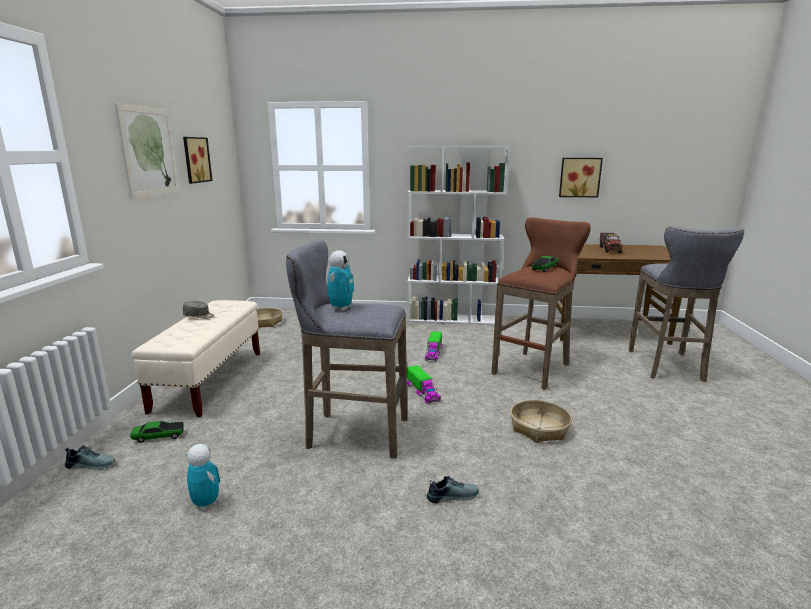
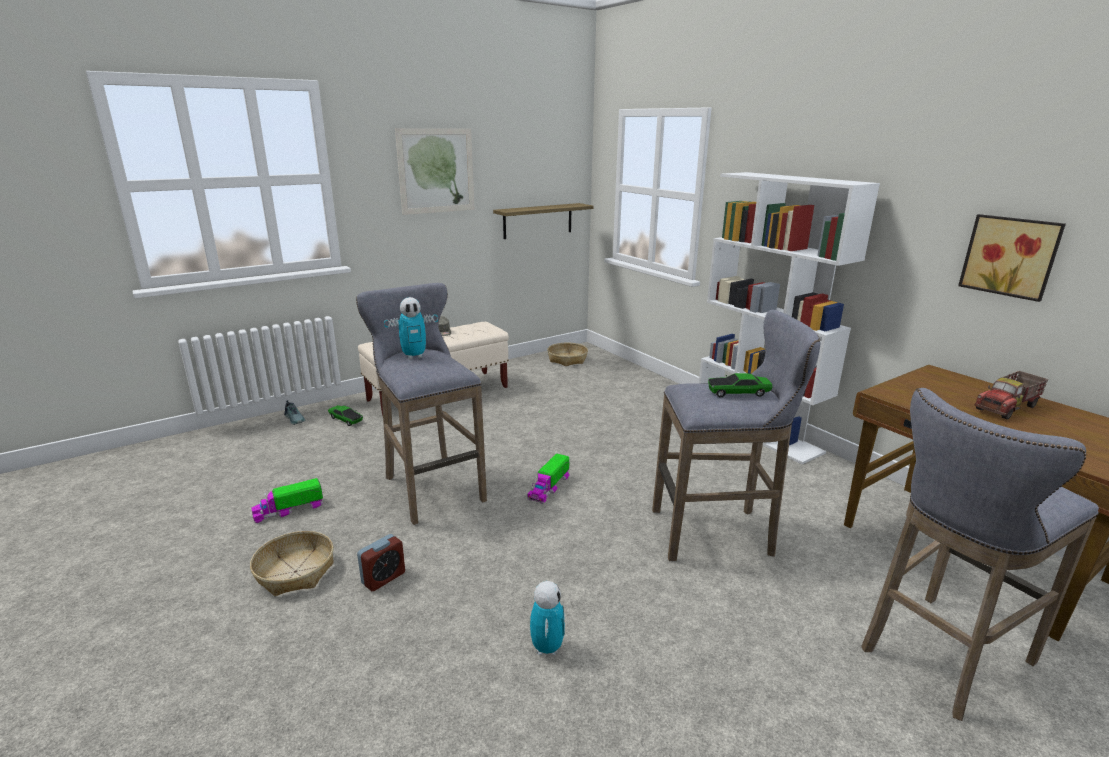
camera: 50 degrees right, 5 degrees up
(195, 160) = (508, 177): picture -> none
(206, 503) = (285, 476): toy robot -> toy robot (547, 648)
(216, 201) = (538, 221): none -> shelf
(433, 353) = (646, 457): toy truck -> toy truck (289, 510)
(452, 495) = (383, 578): shoe -> alarm clock
(533, 368) = (717, 533): brown stool -> grey stool
(539, 428) = (567, 588): basket -> basket (295, 572)

